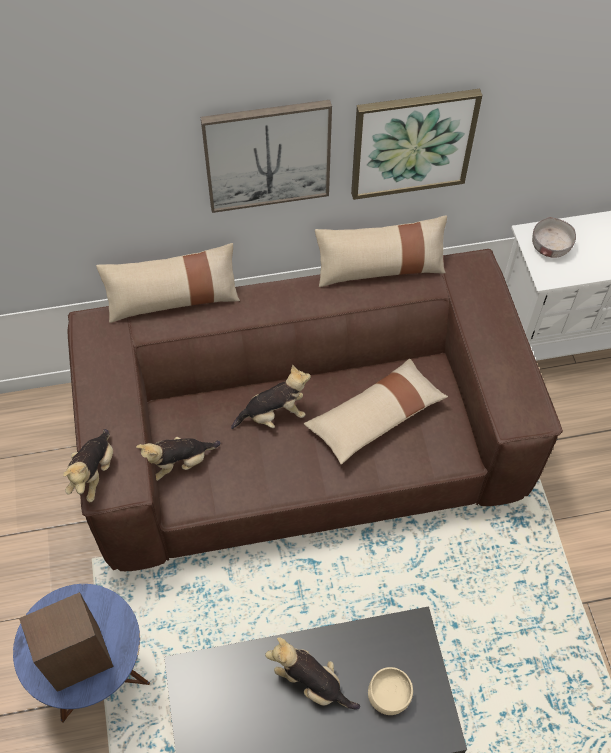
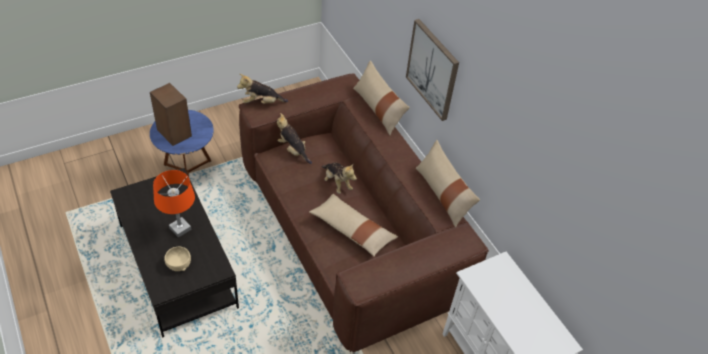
camera: 70 degrees right, 10 degrees down
(311, 683) = (180, 229): plush toy -> orange table lamp
(412, 143) = (481, 131): picture -> none
(550, 246) = (498, 275): grey bowl -> none

